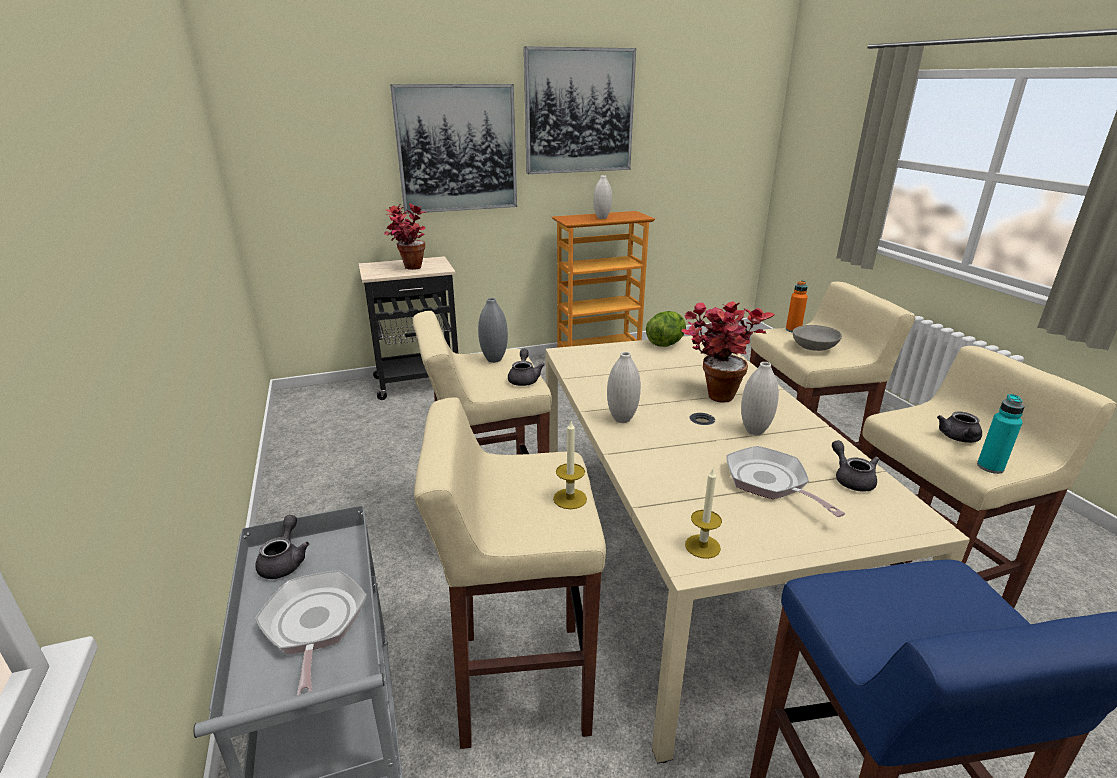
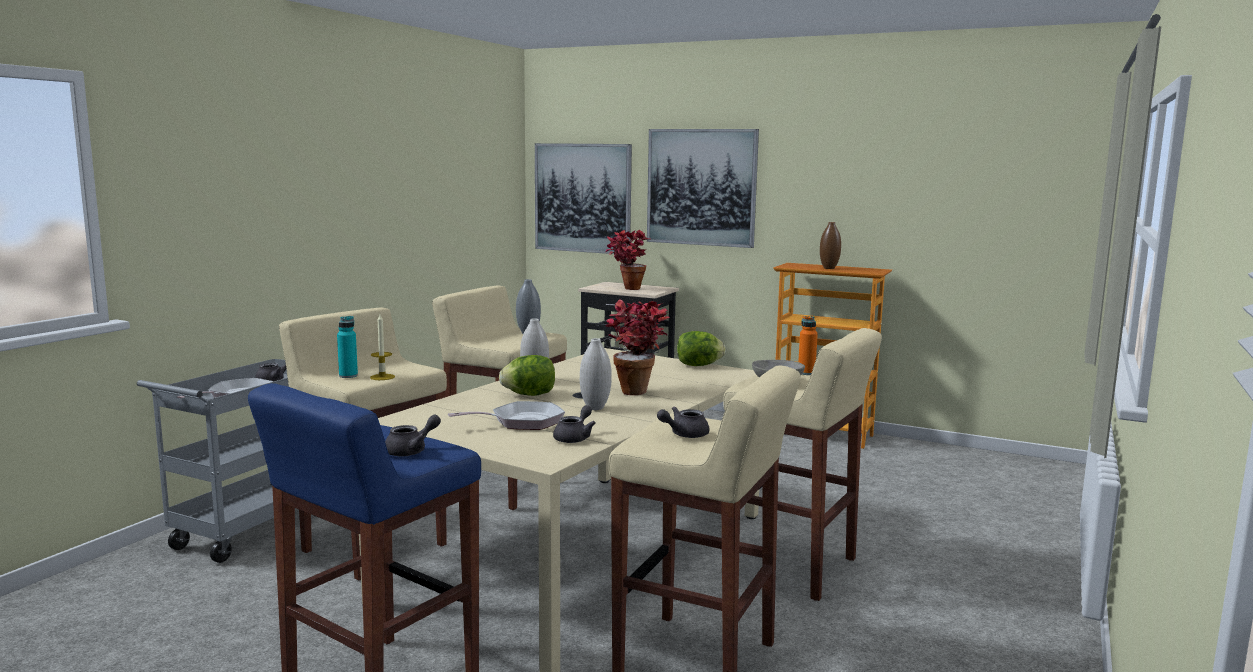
camera: 45 degrees right, 15 degrees down
(524, 379) = (515, 343): grey teapot -> grey teapot (411, 451)
(579, 111) = (829, 157): picture -> picture (583, 198)
(602, 218) = (829, 268): white vase -> brown vase
(671, 441) = (529, 395): none -> lettuce
(702, 546) = (407, 422): candle -> none
(770, 482) = (522, 422): frying pan -> frying pan turned 45 degrees clockwise
(990, 467) = (646, 446): turquoise bottle -> turquoise bottle (348, 376)

